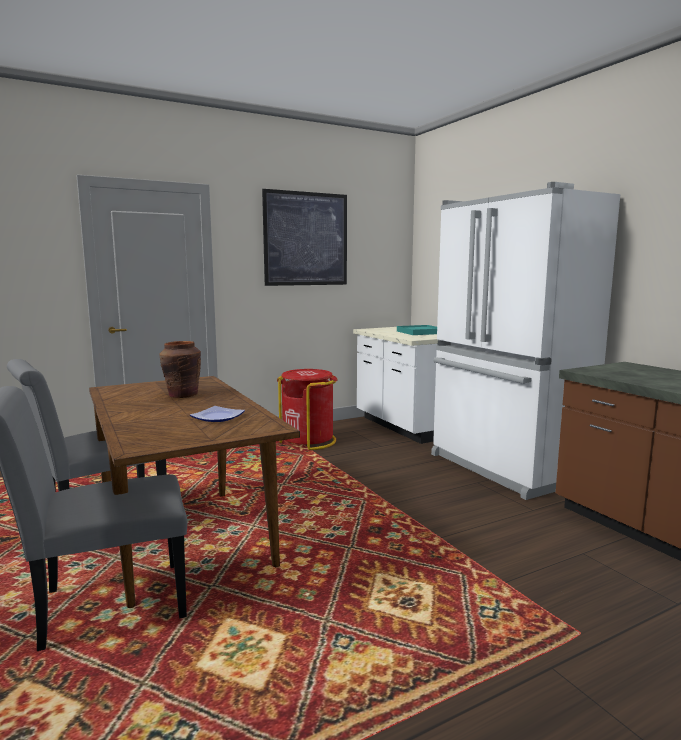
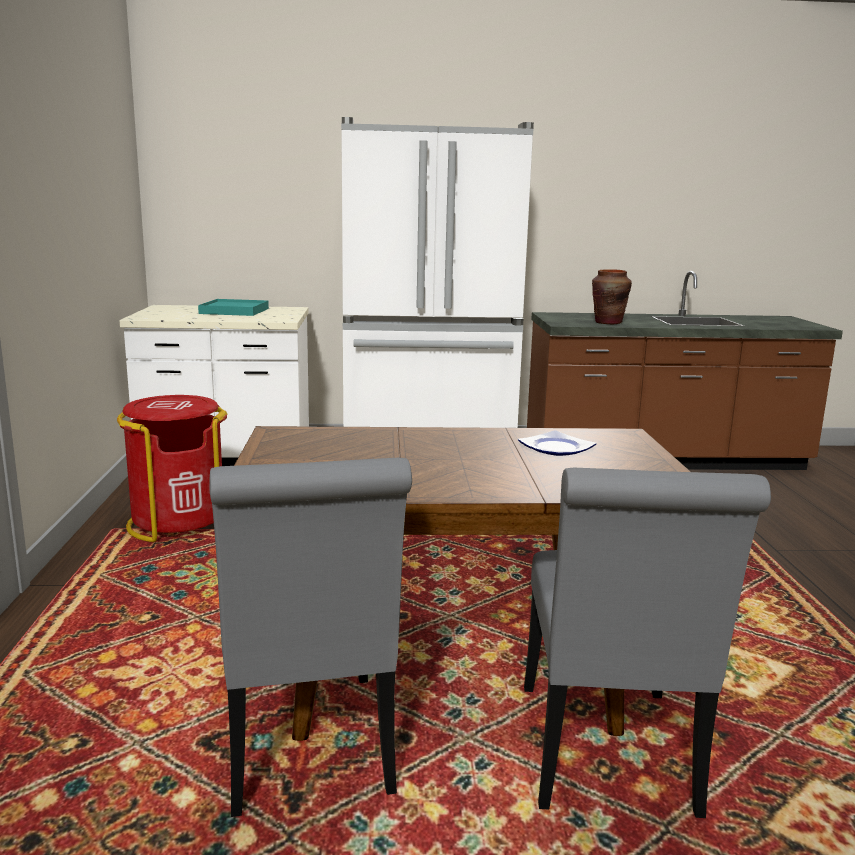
camera: 65 degrees left, 5 degrees up
(182, 395) = (393, 452): brown vase -> brown vase (608, 322)
(306, 239) = (65, 152): picture -> none

